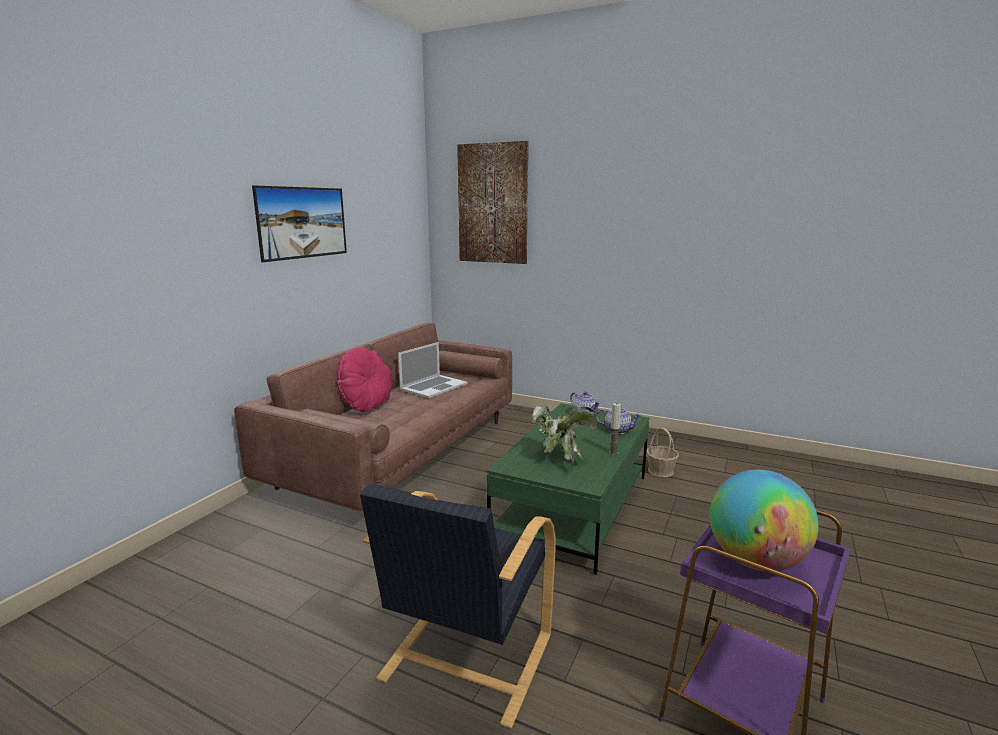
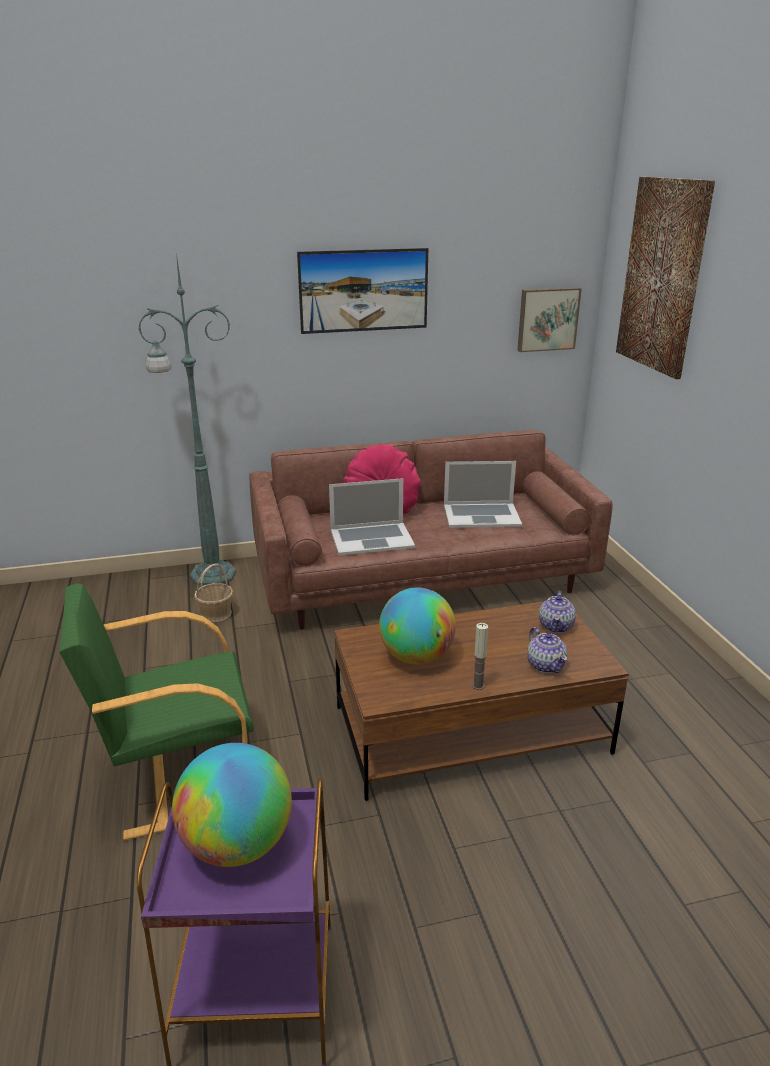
camera: 50 degrees right, 10 degrees up
(219, 527) = (210, 574): none -> green floor lamp
(392, 421) = (371, 538): none -> laptop
(407, 244) = (547, 319): none -> picture
(465, 658) = (177, 776): black armchair -> green armchair
(559, 457) = (416, 657): potted plant -> globe
(573, 507) = (470, 729): green coffee table -> brown coffee table
(660, 471) = (656, 761): basket -> basket (216, 613)

